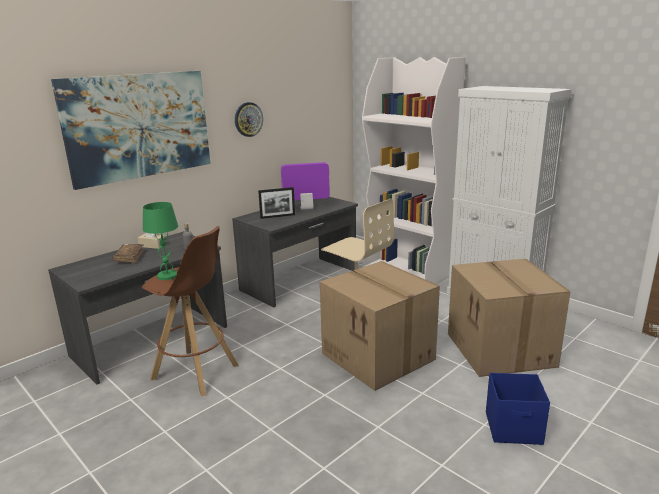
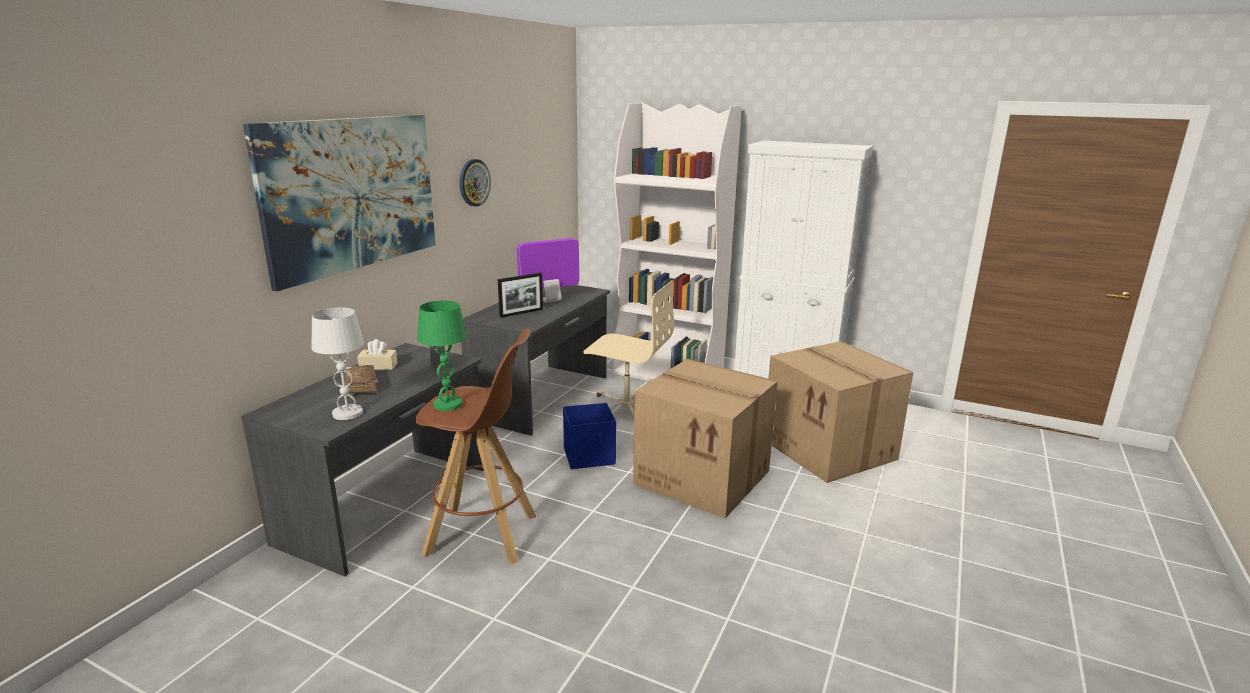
camera: 20 degrees left, 0 degrees up
(106, 275) = (348, 413): none -> white table lamp
(514, 429) = (897, 532): blue storage box -> blue storage box (590, 456)

